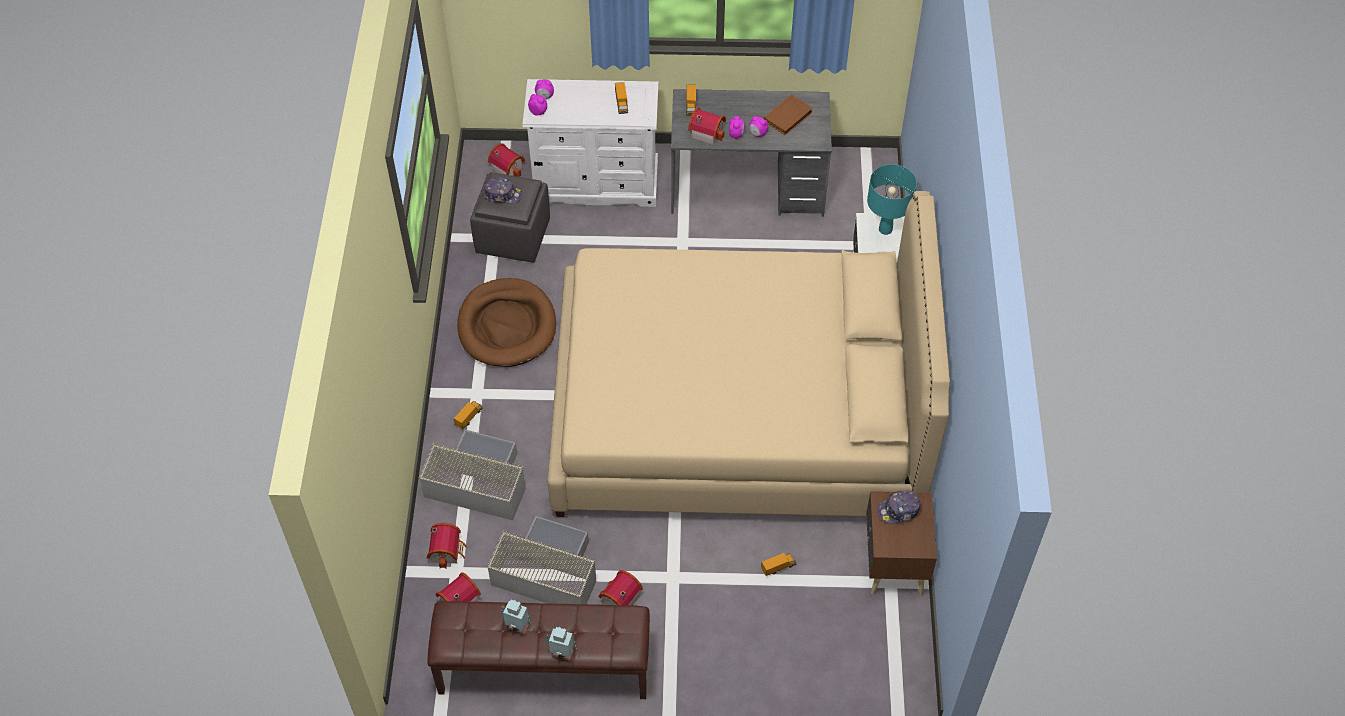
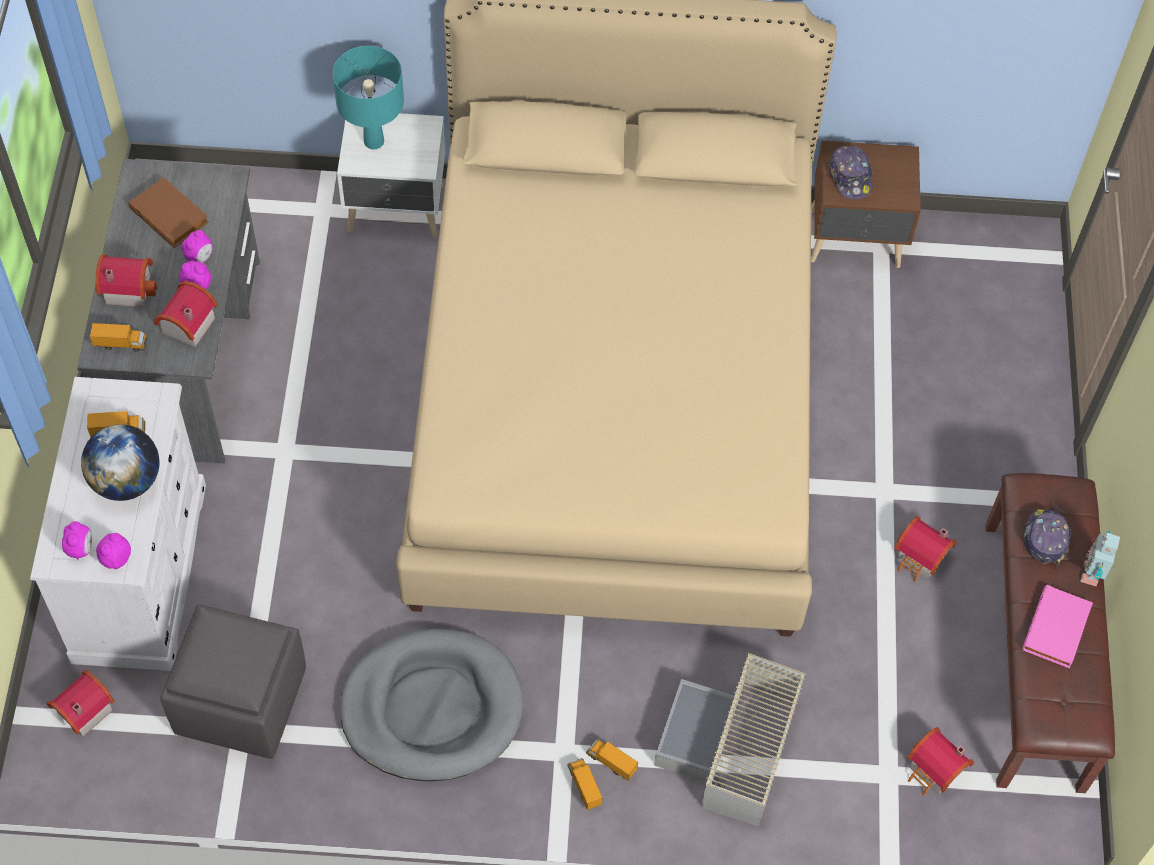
camera: 90 degrees left, 5 degrees up
(447, 550) = (852, 787): toy house -> toy house (127, 287)
(503, 194) = (229, 662): cap -> cap (1045, 538)
(507, 326) = (432, 708): brown dog bed -> grey dog bed
(518, 628) = (1058, 630): toy robot -> pink book
(546, 572) = (883, 651): grey storage box -> none
(588, 110) = (126, 481): none -> globe
(778, 567) = (864, 366): toy truck -> toy truck (584, 786)

